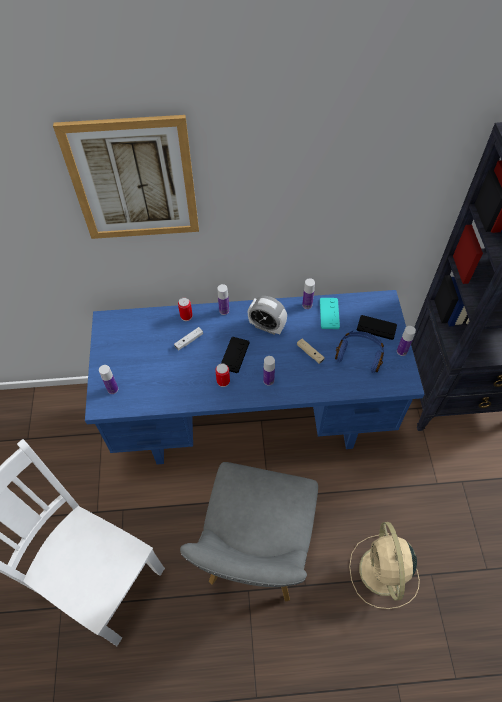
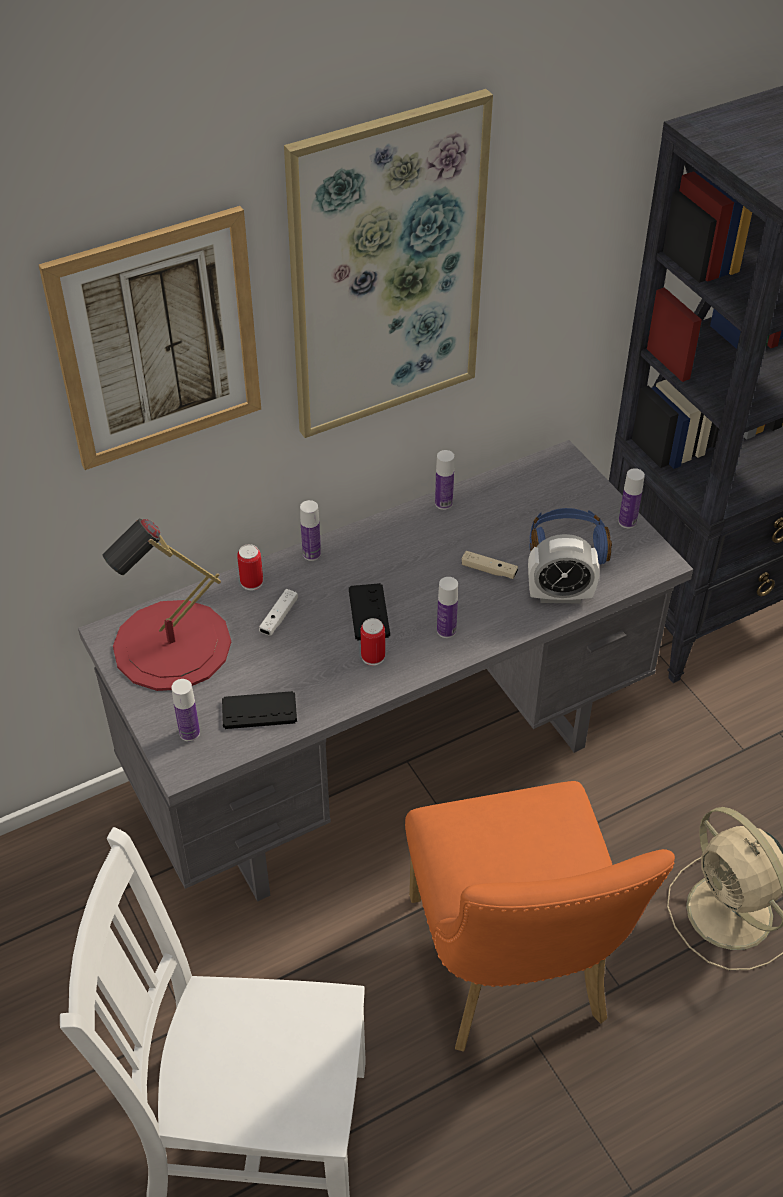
camera: 25 degrees left, 10 degrees down
(130, 337) = (172, 645): none -> red table lamp
(253, 419) = (392, 763): blue desk -> grey desk
(256, 554) = (512, 973): grey chair -> orange chair
(267, 326) = (397, 555): alarm clock -> alarm clock (559, 595)
(284, 172) = (385, 270): none -> picture
(329, 314) = (486, 505): turquoise game controller -> none
(376, 328) = (570, 502): black game controller -> black game controller (259, 711)

